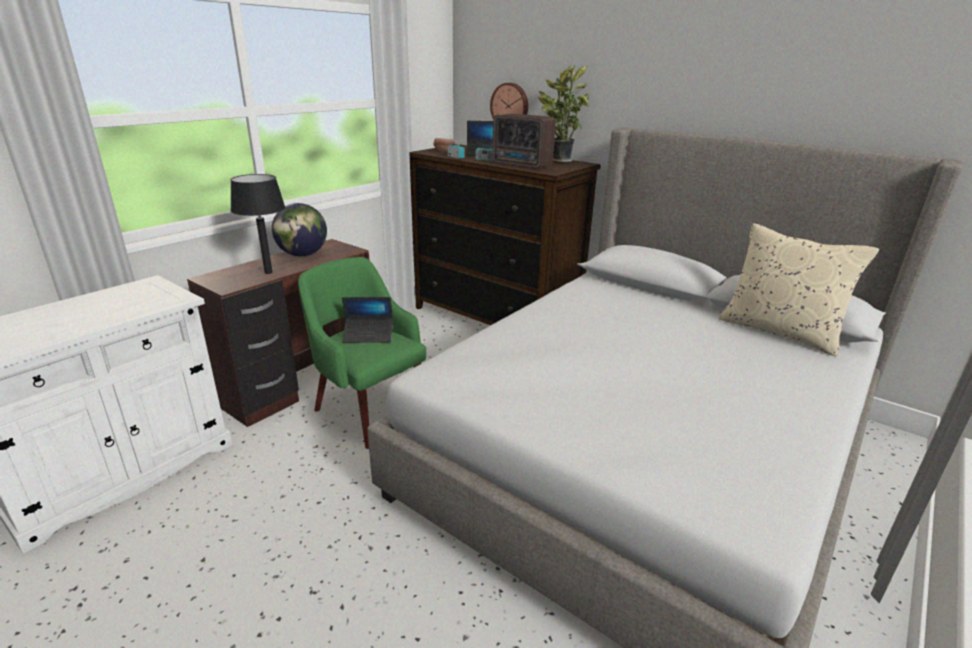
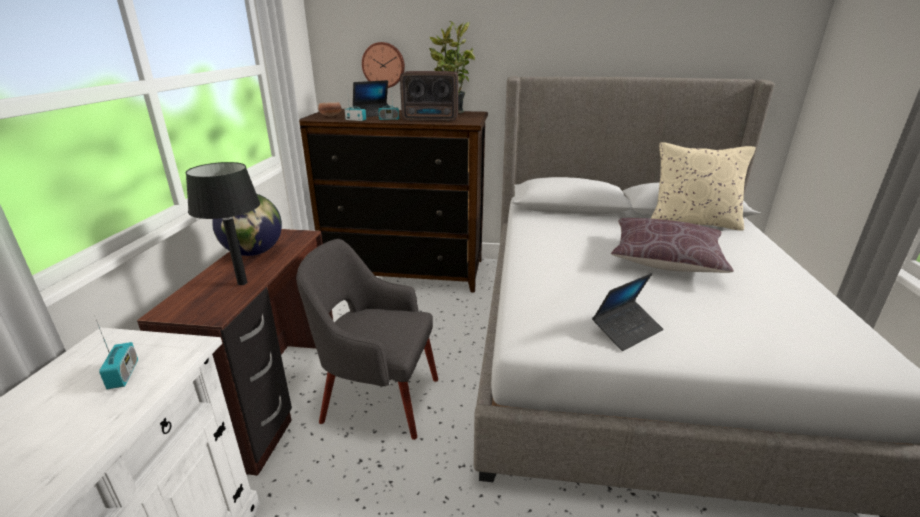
camera: 30 degrees left, 0 degrees up
(134, 302) = (123, 375): none -> radio
(368, 335) = (373, 321): laptop -> laptop (626, 330)
(370, 410) = (378, 399): green armchair -> grey armchair
(672, 356) = (665, 259): none -> brown pillow

